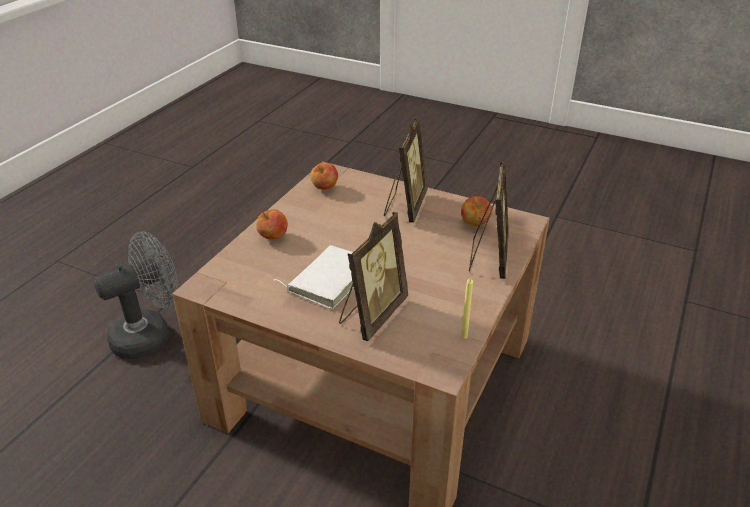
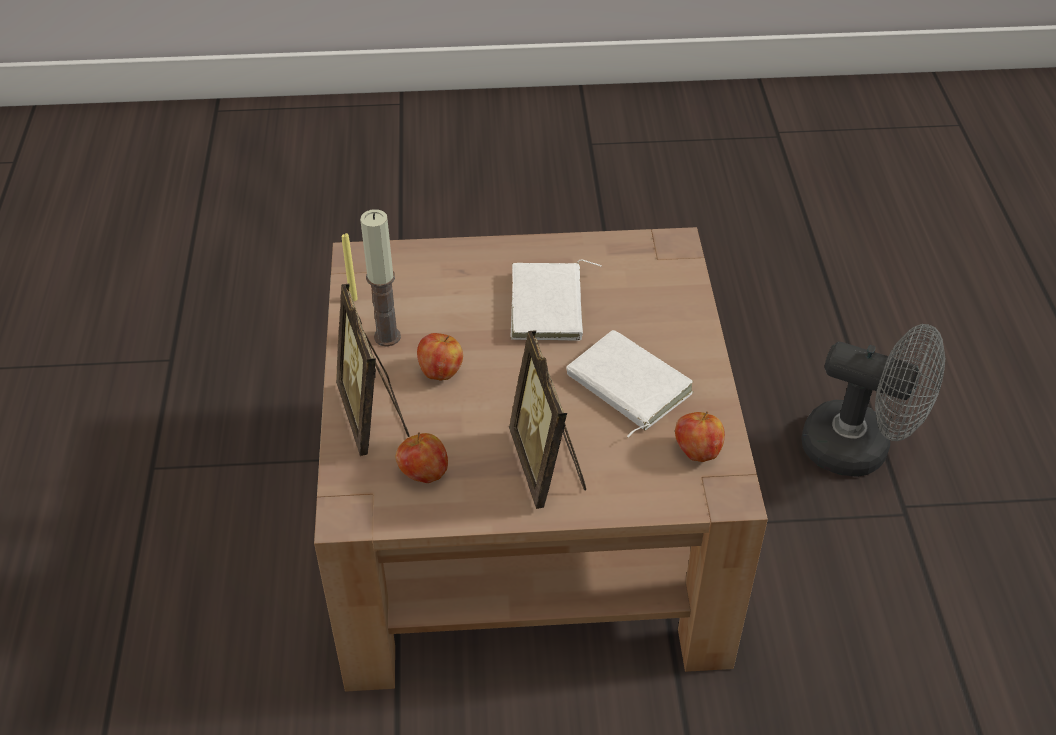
camera: 150 degrees right, 10 degrees up
(150, 334) = (860, 449): grey fan -> grey fan turned 90 degrees counterclockwise
(273, 237) = (672, 334): apple -> apple (440, 372)
(329, 223) = (626, 386): none -> white book
(371, 314) = (467, 284): picture frame -> none
(453, 300) = (387, 336): none -> candle

